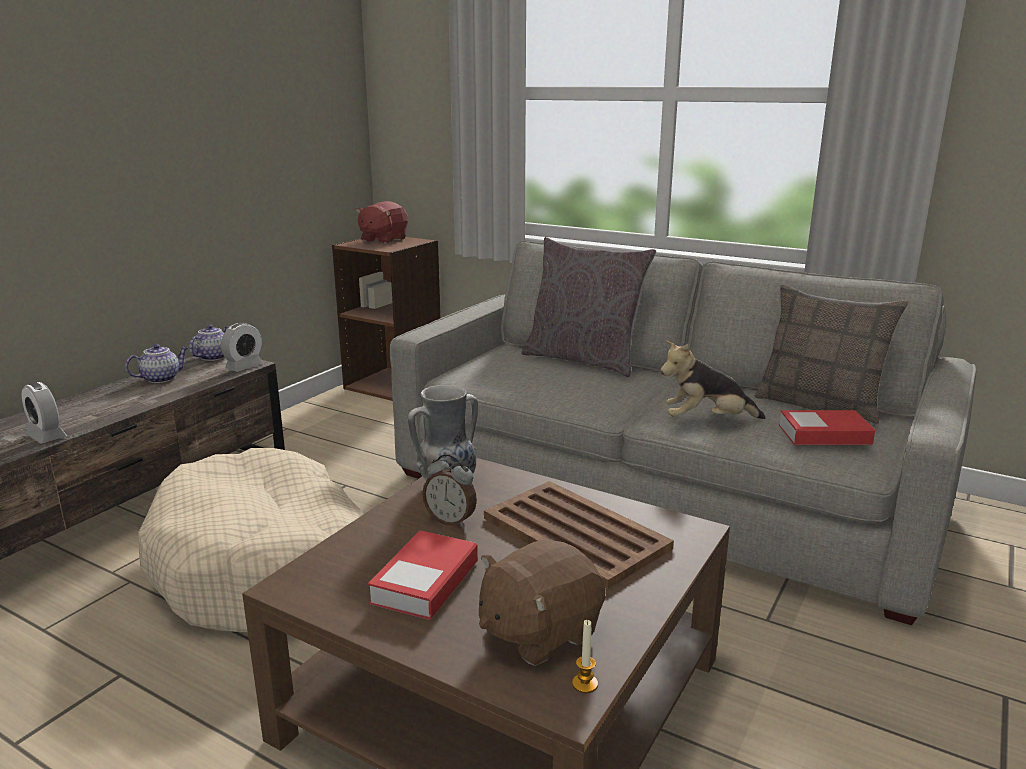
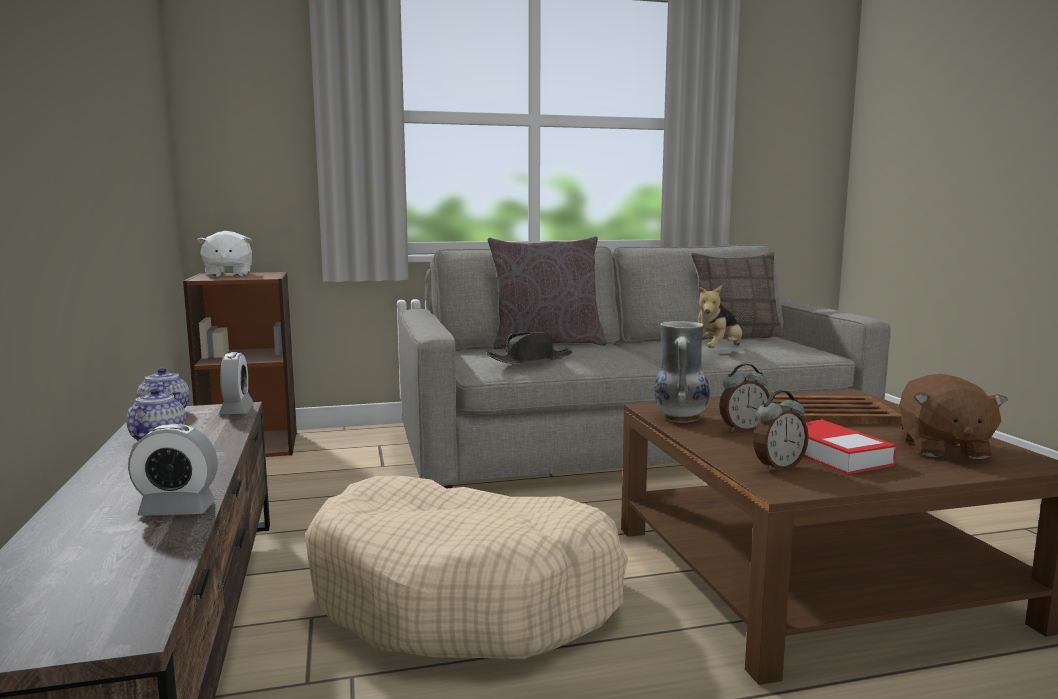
camera: 45 degrees left, 10 degrees down
(349, 568) = (777, 467): none -> alarm clock
(383, 240) = (227, 275): red plush toy -> white plush toy
(505, 377) = (530, 360): none -> black hat
(585, 684) = (1019, 454): candle -> none
(824, 435) = (783, 344): book -> none

